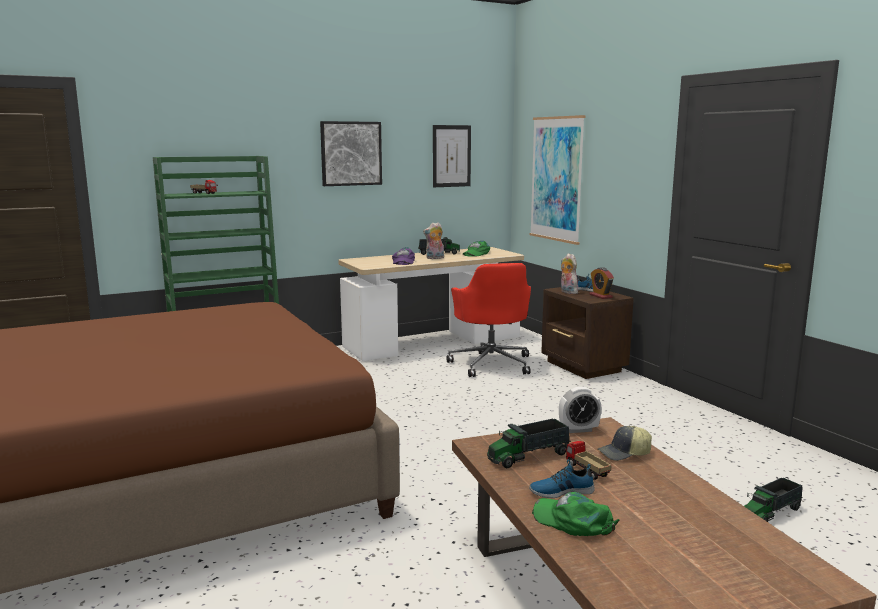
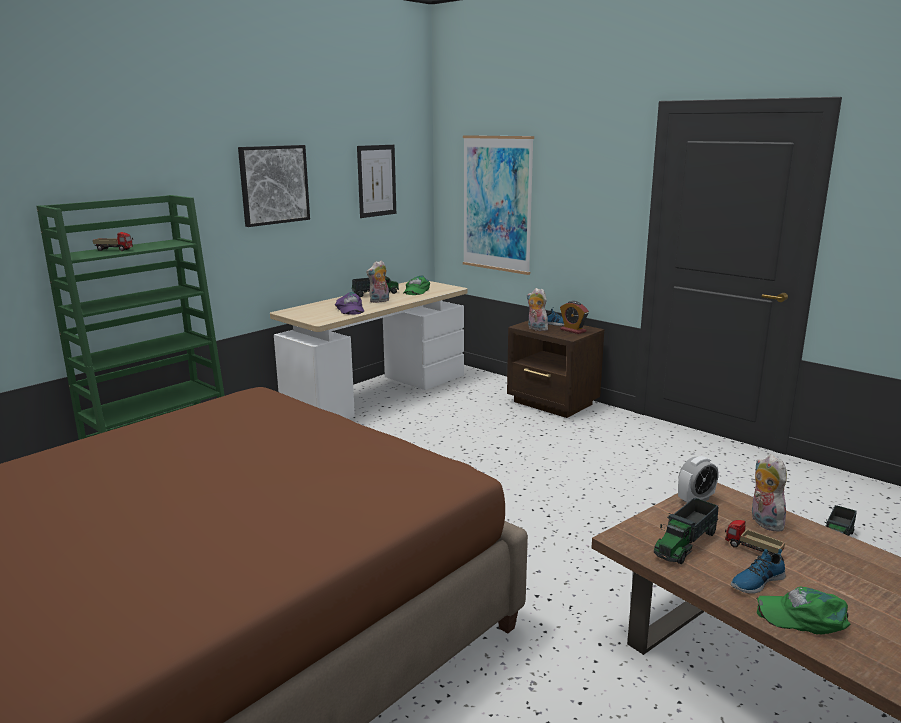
camera: 20 degrees left, 5 degrees up
(491, 363) = (460, 412): red office chair -> none
(624, 454) = (763, 522): cap -> plush toy

